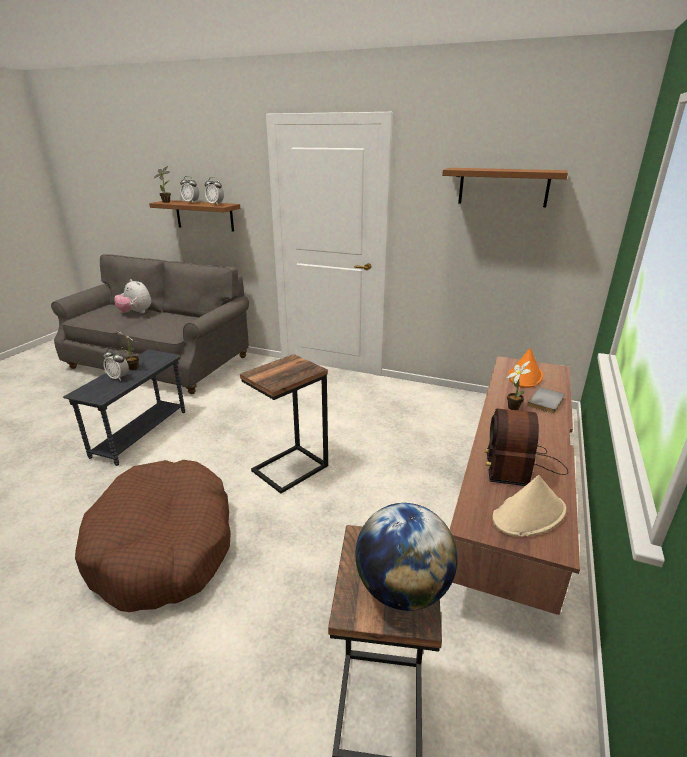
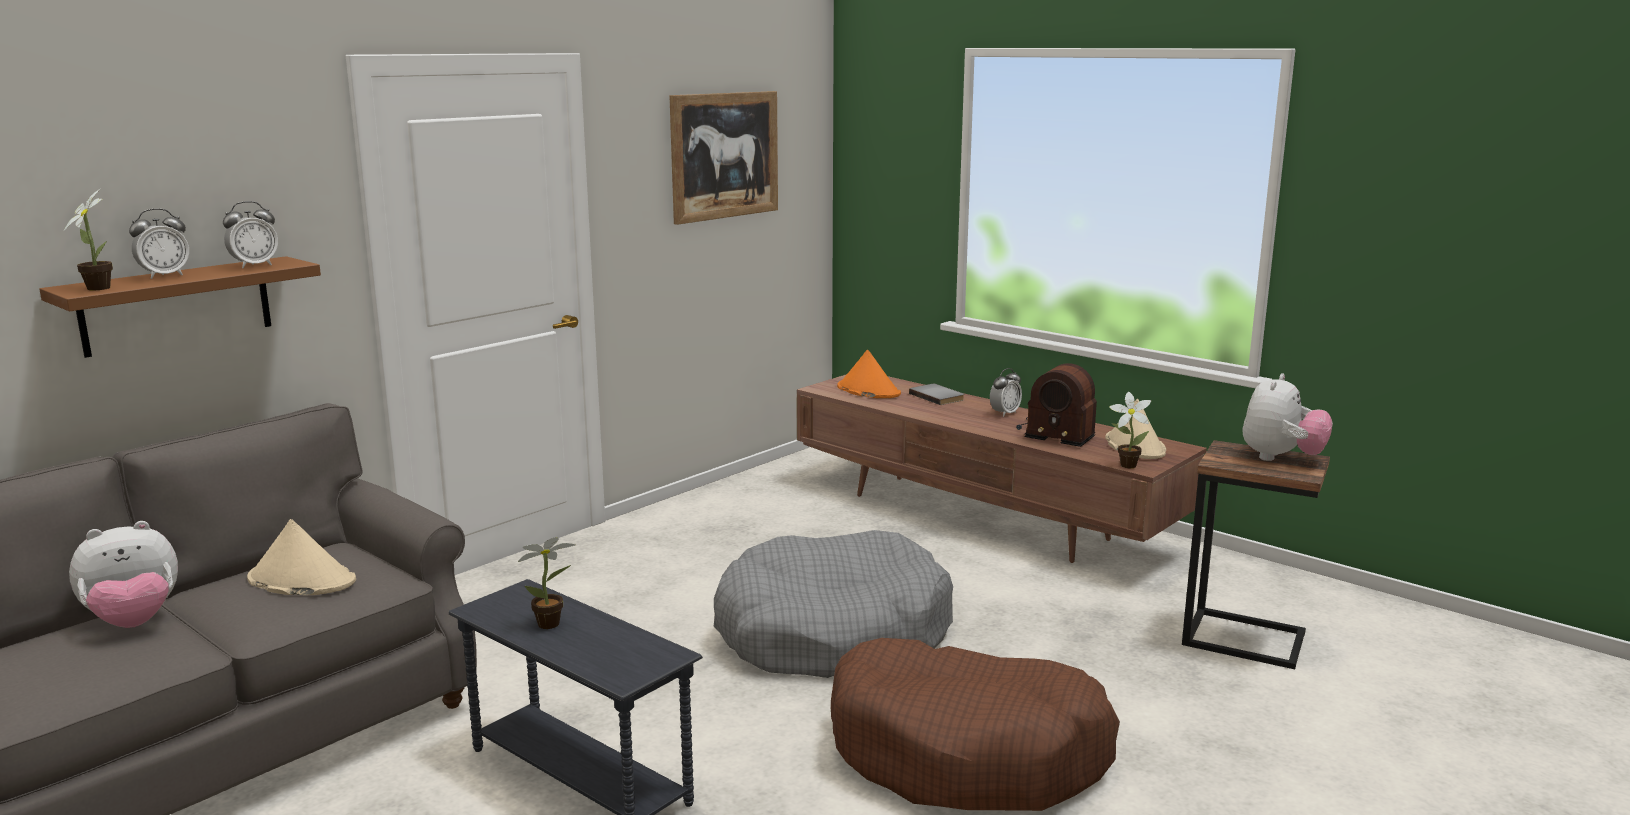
camera: 70 degrees left, 10 degrees down
(118, 378) = (586, 638): alarm clock -> alarm clock (1005, 413)
(169, 322) = (301, 580): none -> beige hat
(291, 469) = (832, 633): side table -> grey dog bed
(402, 589) = (1281, 458): globe -> plush toy
(503, 187) = (725, 155): brown shelf -> picture
(513, 406) = (937, 410): potted plant -> potted plant (1125, 465)

